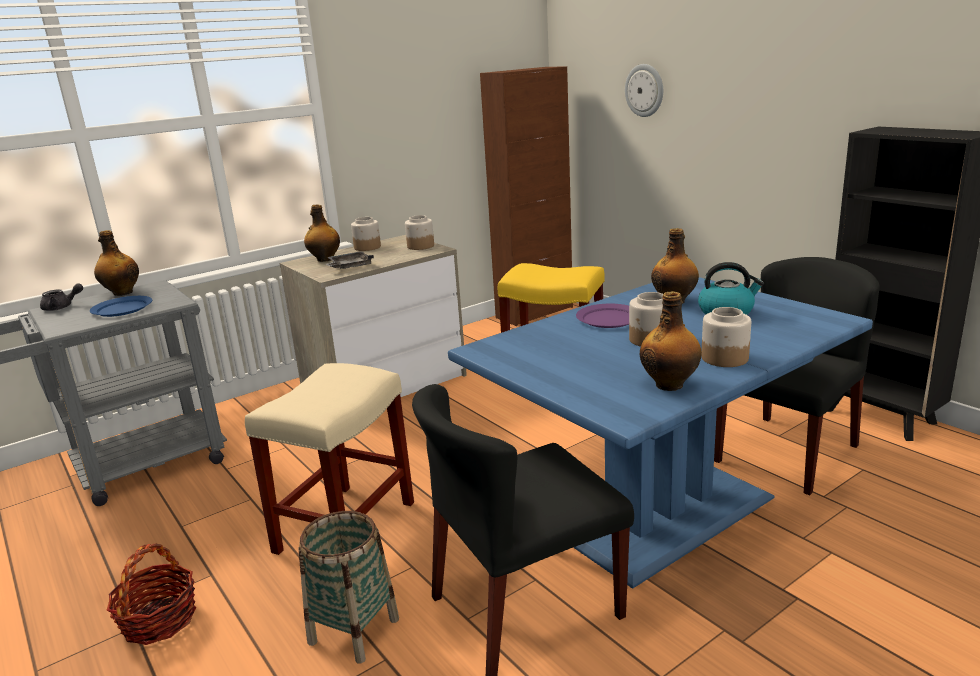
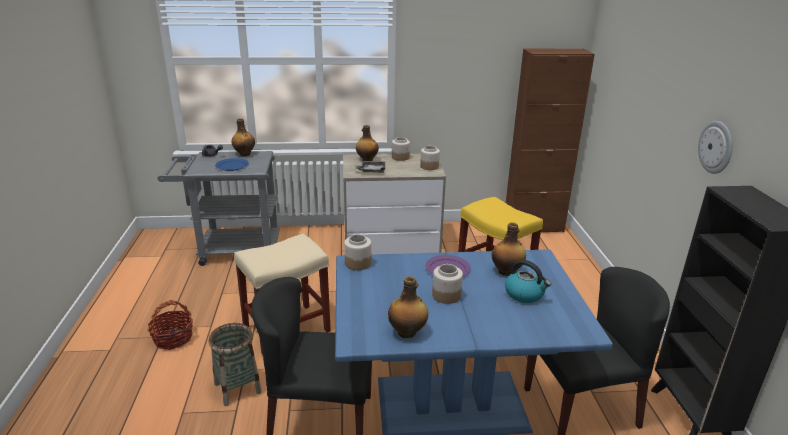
camera: 30 degrees right, 5 degrees up
(645, 90) = (634, 90): wall clock -> wall clock (716, 147)
(724, 358) = (465, 328): jar -> jar (357, 263)

